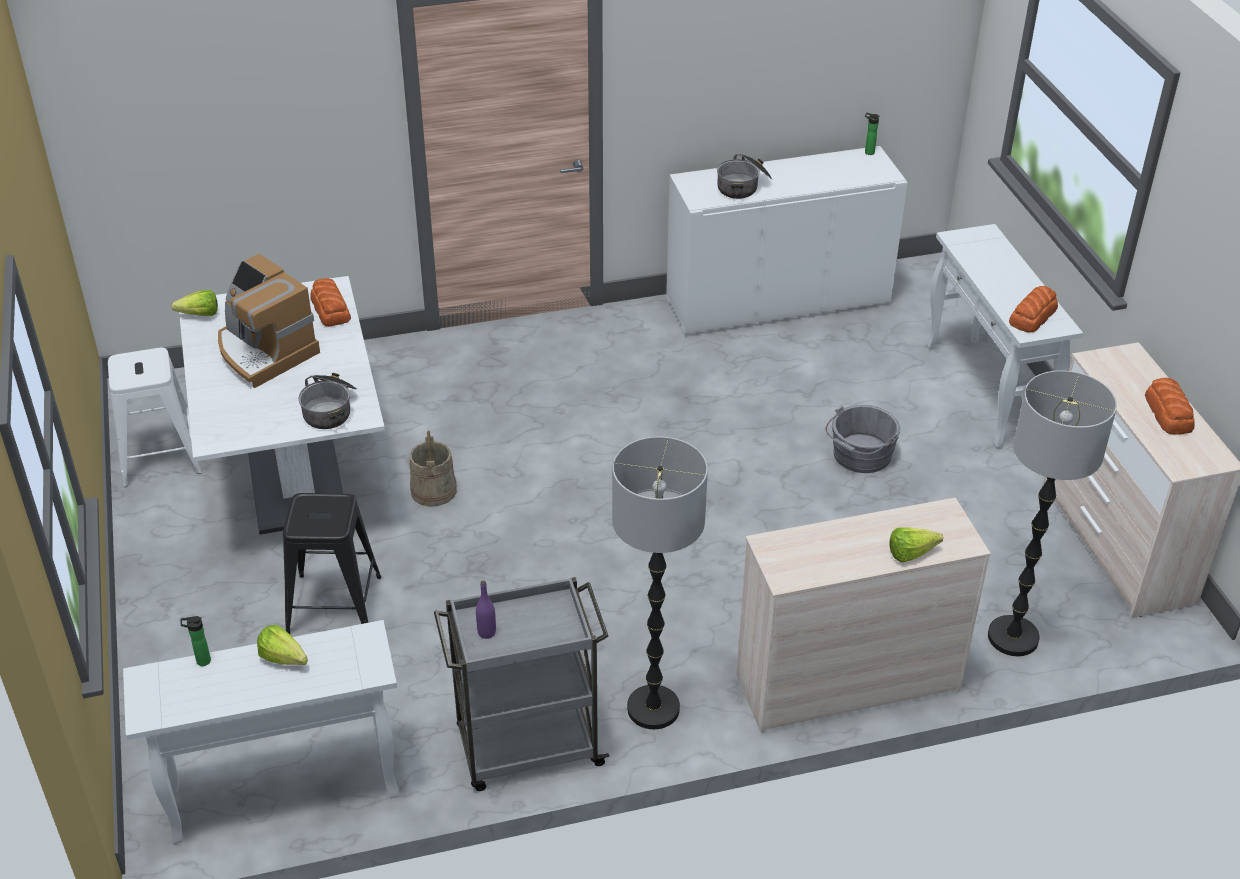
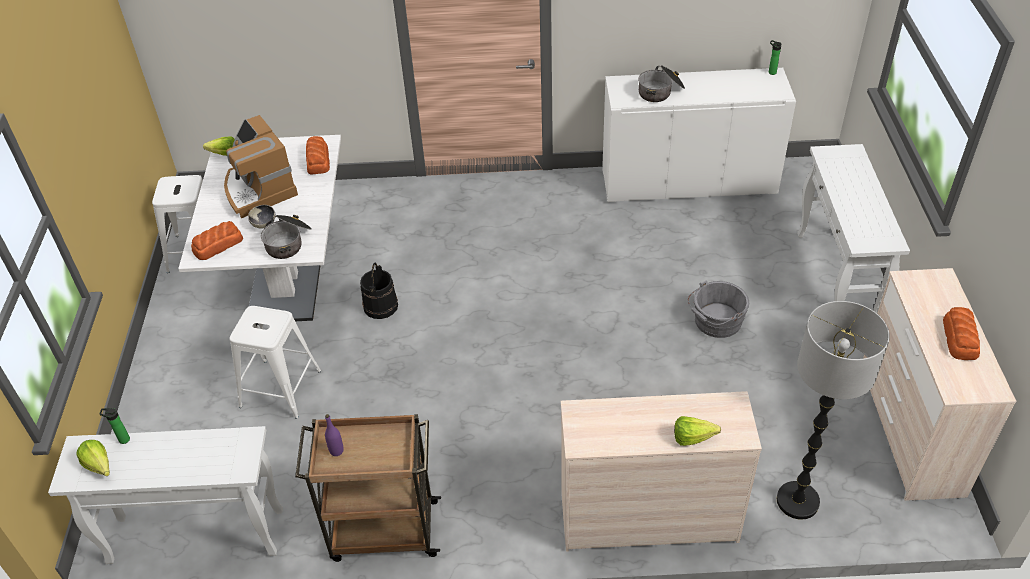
camera: 15 degrees right, 5 degrees up
(286, 661) = (182, 450): lettuce -> lettuce (100, 468)
(289, 392) = (264, 224): none -> bowl
(334, 605) = (281, 388): black stool -> white stool
(433, 491) = (380, 306): beige bucket -> black bucket
(526, 748) = (382, 531): grey cart -> brown cart
(653, 709) = (488, 515): floor lamp -> none
(1032, 316) = (869, 230): bread -> bread (217, 245)

